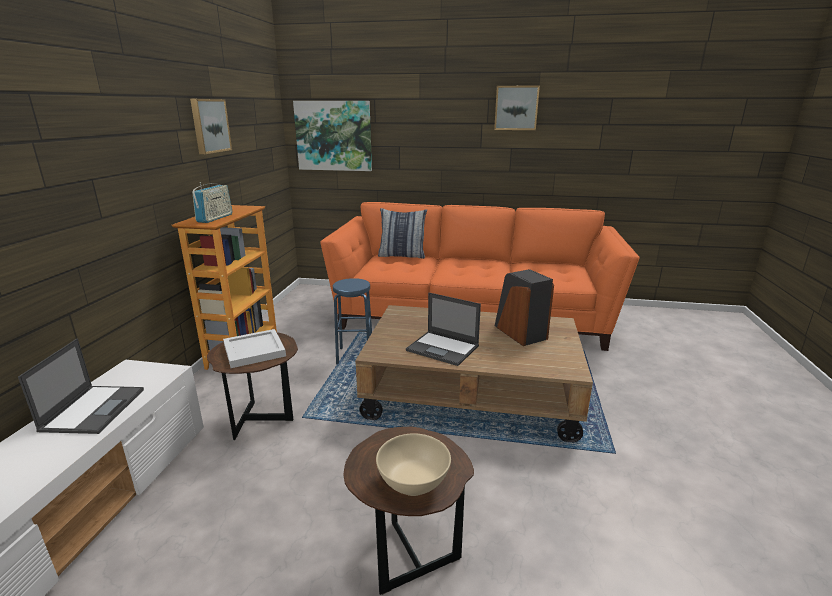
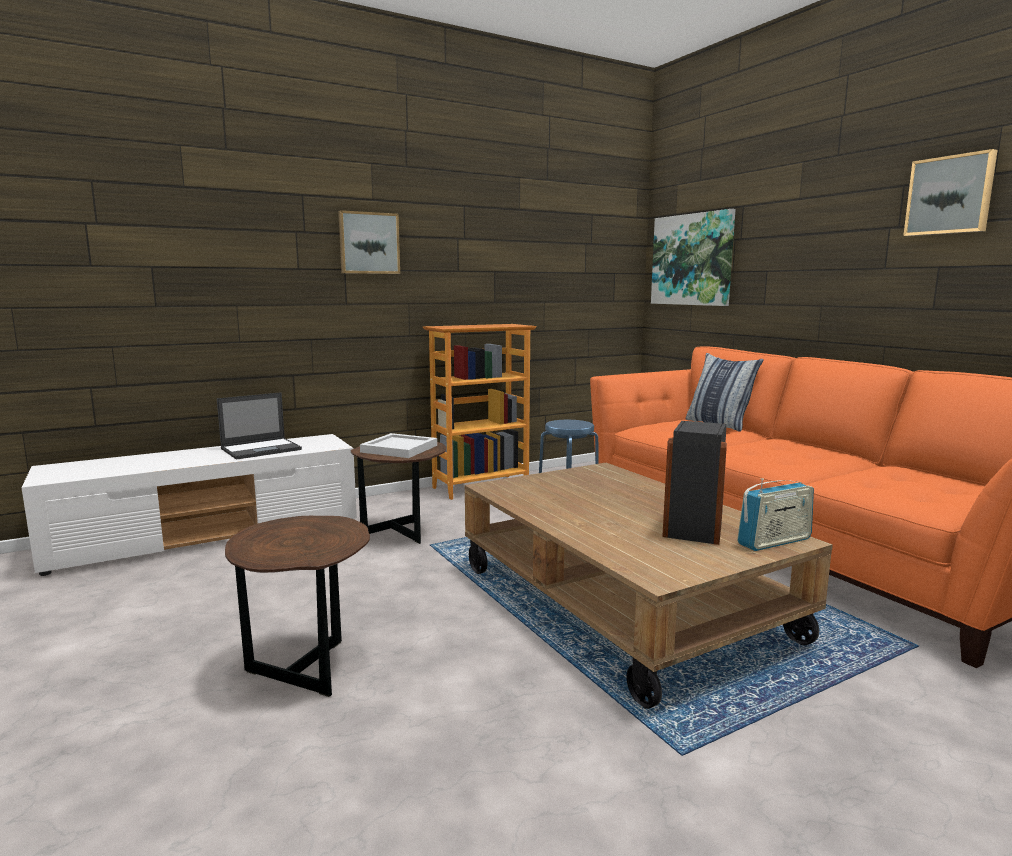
camera: 50 degrees right, 10 degrees down
(209, 126) = (506, 238): picture -> picture (368, 243)
(215, 218) = (464, 326): radio -> radio (774, 542)
(413, 483) = (272, 547): beige bowl -> none
(443, 348) = (563, 506): laptop -> none

